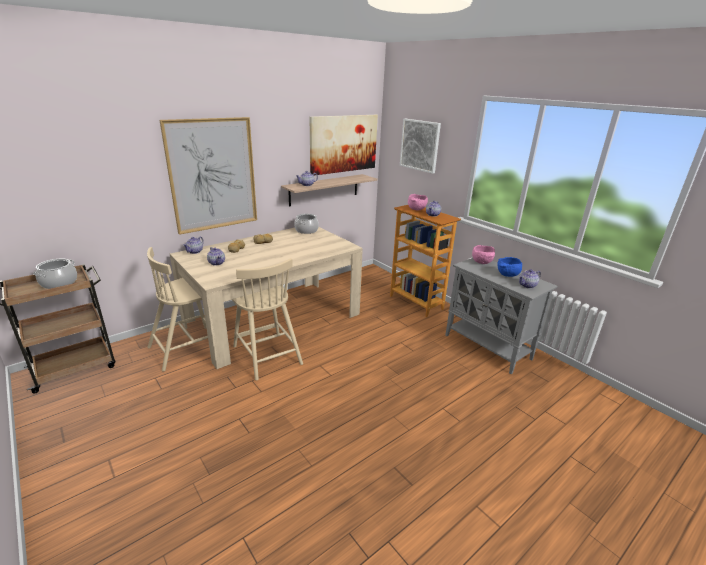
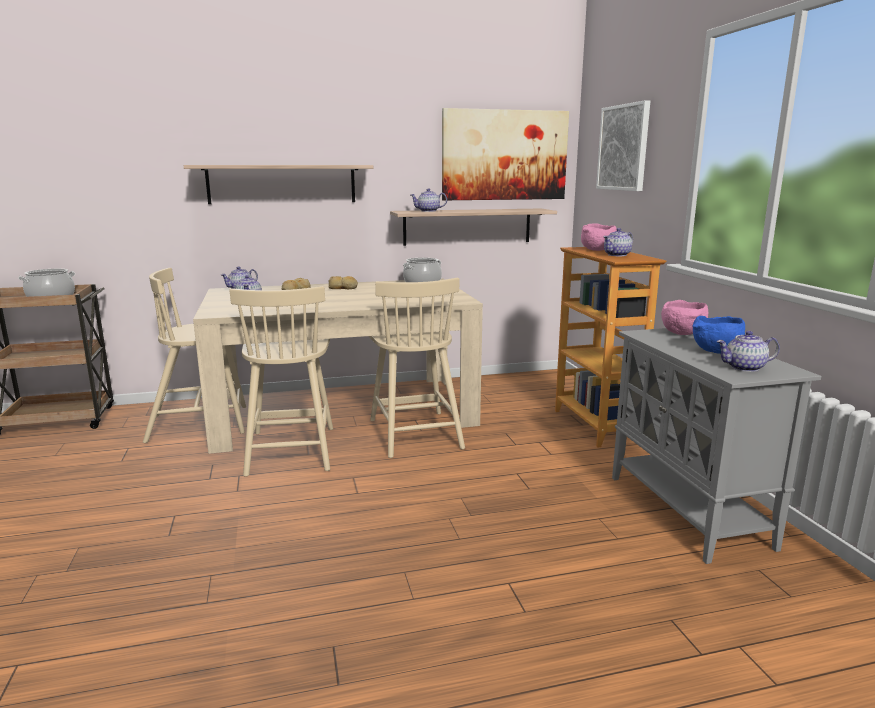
camera: 25 degrees right, 10 degrees down
(213, 175) = (282, 184): picture -> shelf
(328, 326) = (415, 433): none -> beige chair

